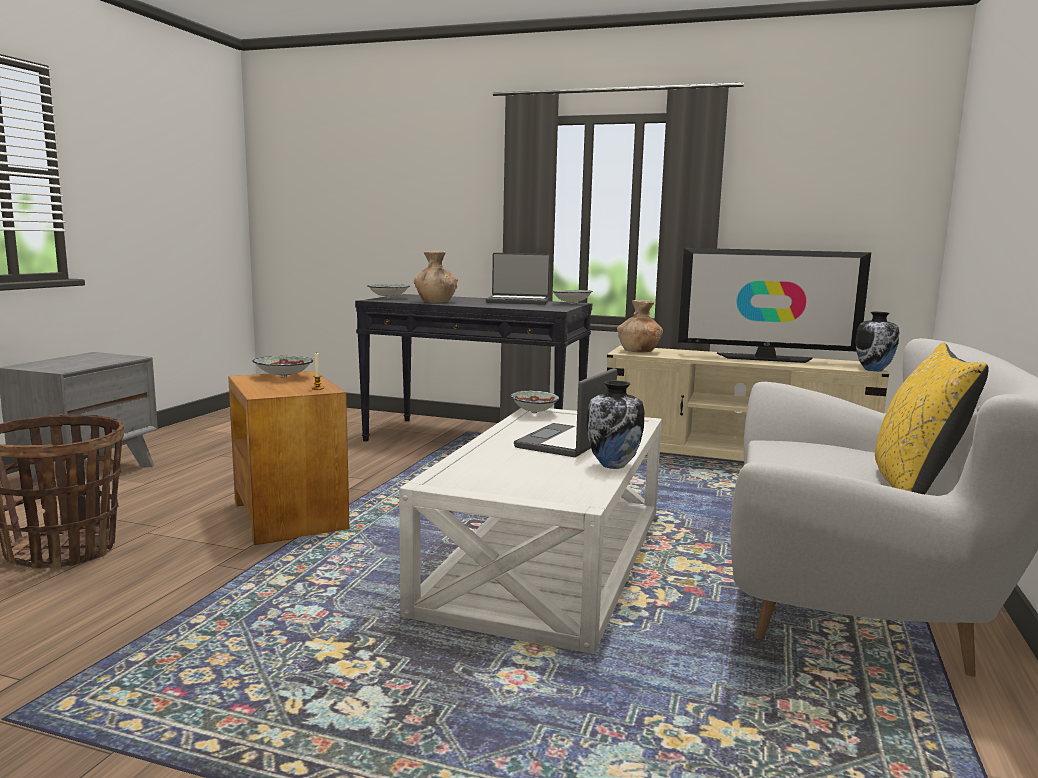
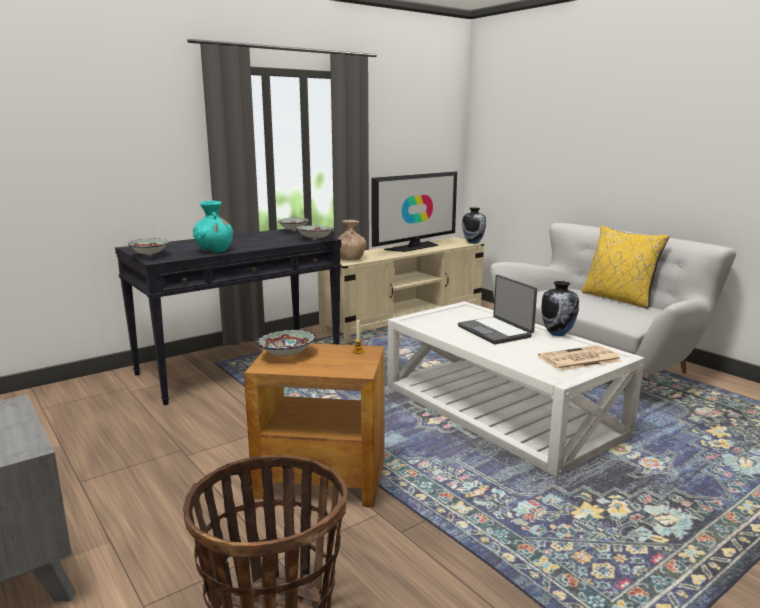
camera: 55 degrees left, 5 degrees up
(435, 302) = (214, 250): brown vase -> turquoise vase
(518, 301) = (254, 236): laptop -> none
(522, 483) = (578, 359): none -> newspaper
(533, 412) = (413, 321): bowl -> bowl (314, 239)

